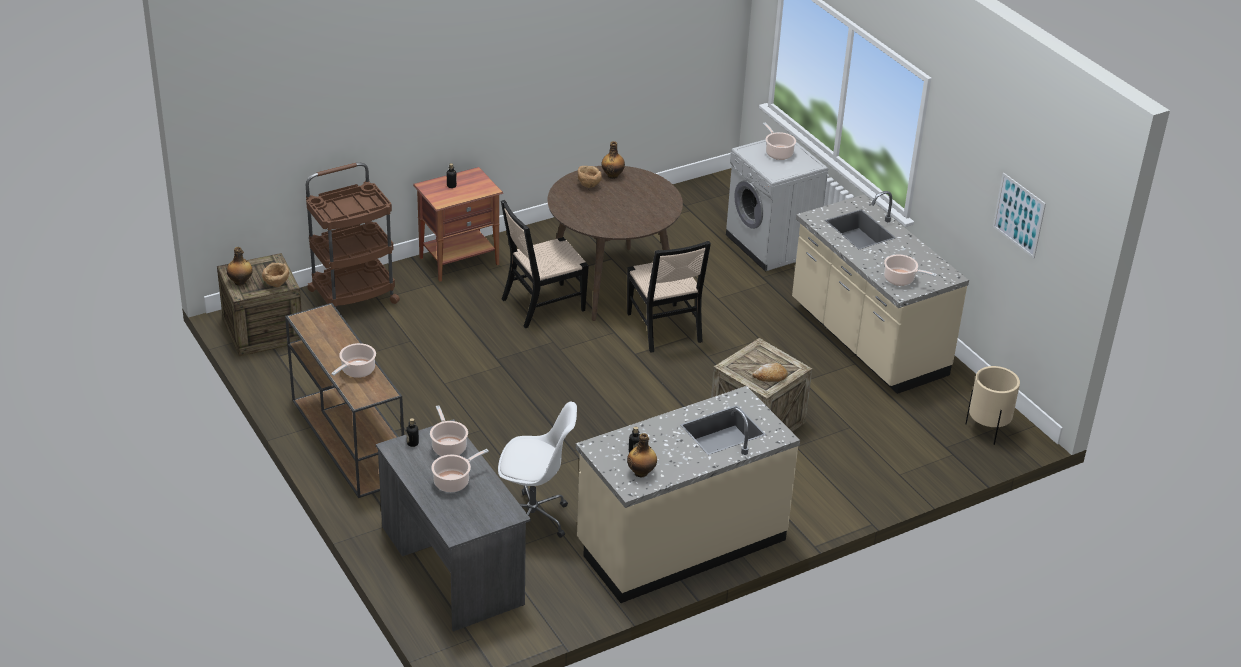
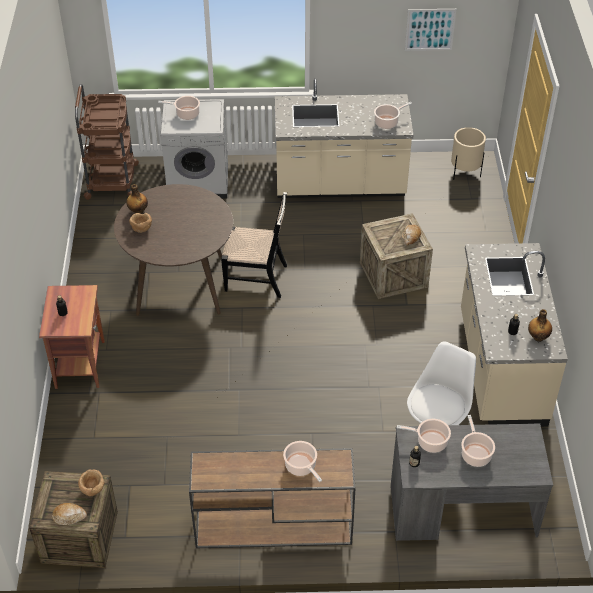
camera: 60 degrees left, 10 degrees up
(240, 282) = (69, 516): bottle -> bread
(354, 296) = (77, 453): brown cart -> brown cart (112, 181)
(543, 305) = (179, 335): chair -> none

